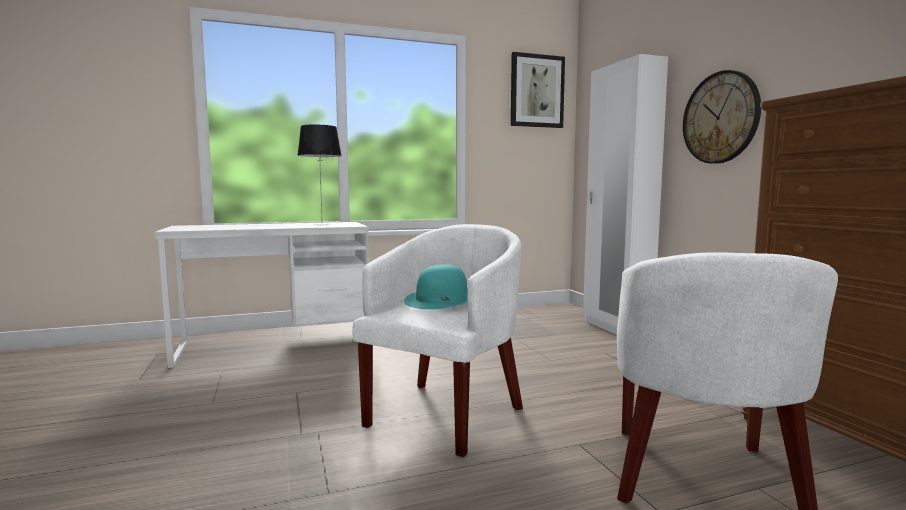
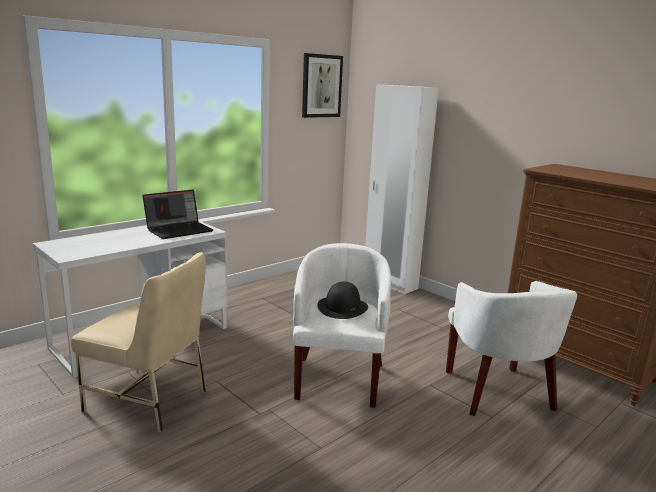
camera: 25 degrees left, 10 degrees up
(202, 399) = (148, 401): none -> beige chair
(322, 224) = (179, 230): table lamp -> laptop
(442, 301) = (342, 307): turquoise hat -> black hat
(720, 118) = (476, 144): wall clock -> none

